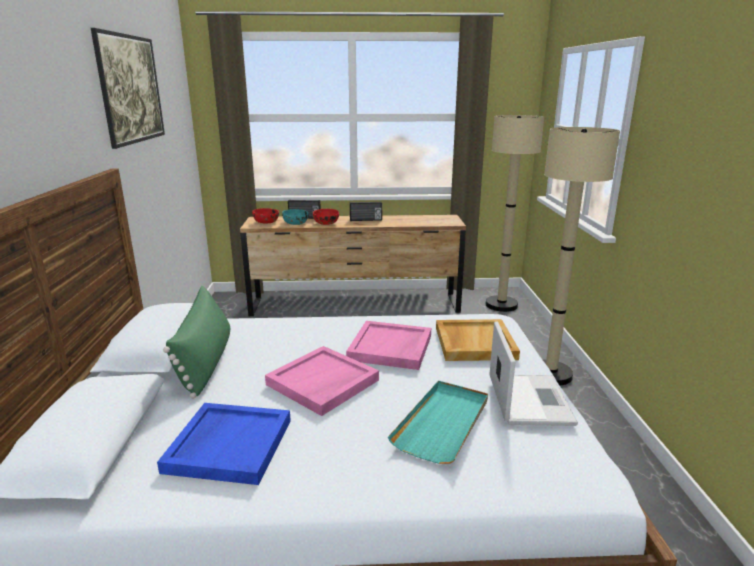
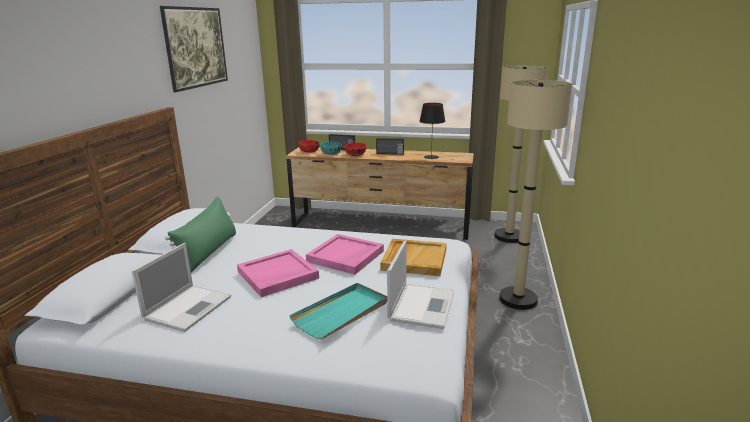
camera: 15 degrees right, 0 degrees up
(229, 444) = (189, 307): blue tray -> laptop
(416, 221) = (431, 157): none -> black table lamp

